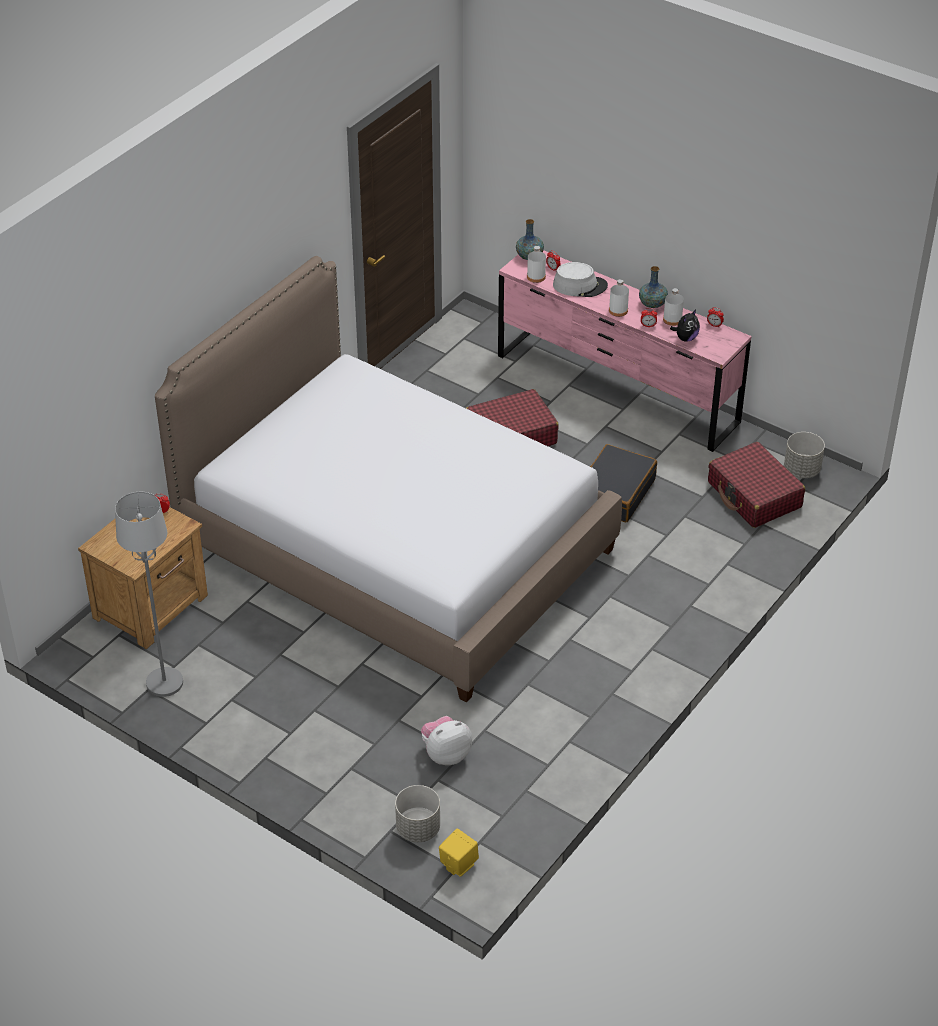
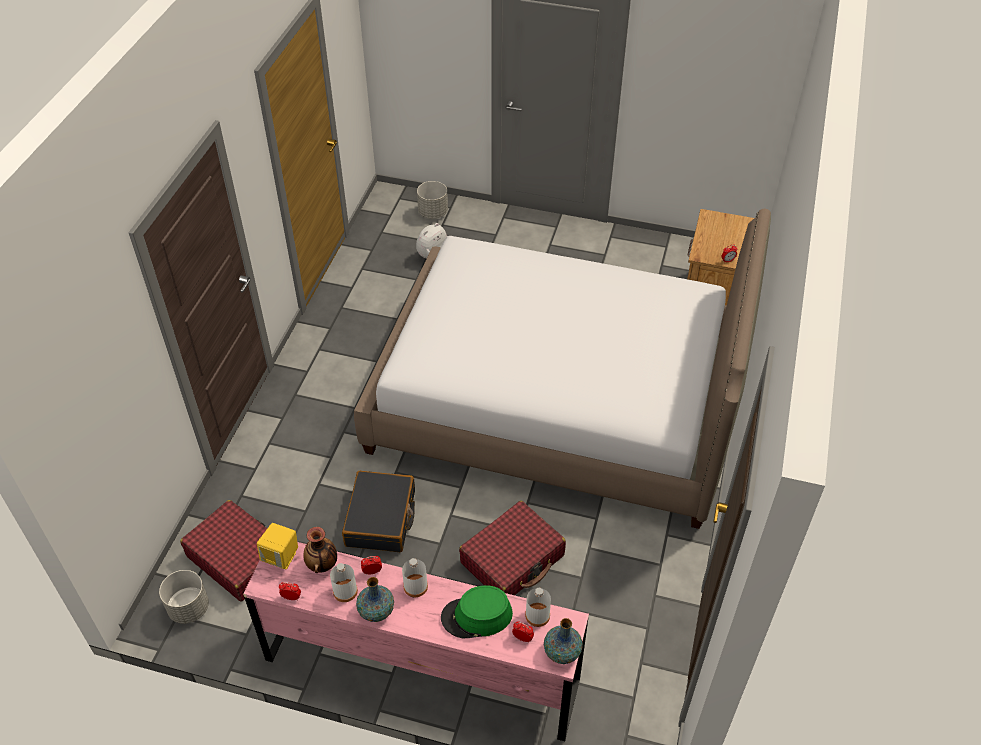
camera: 160 degrees right, 5 degrees up
(164, 683) = (659, 253): grey floor lamp -> none
(458, 864) = (398, 201): yellow speaker -> yellow speaker (281, 557)
(580, 286) = (477, 616): grey hat -> green hat
(685, 338) = (322, 564): plush toy -> vase

